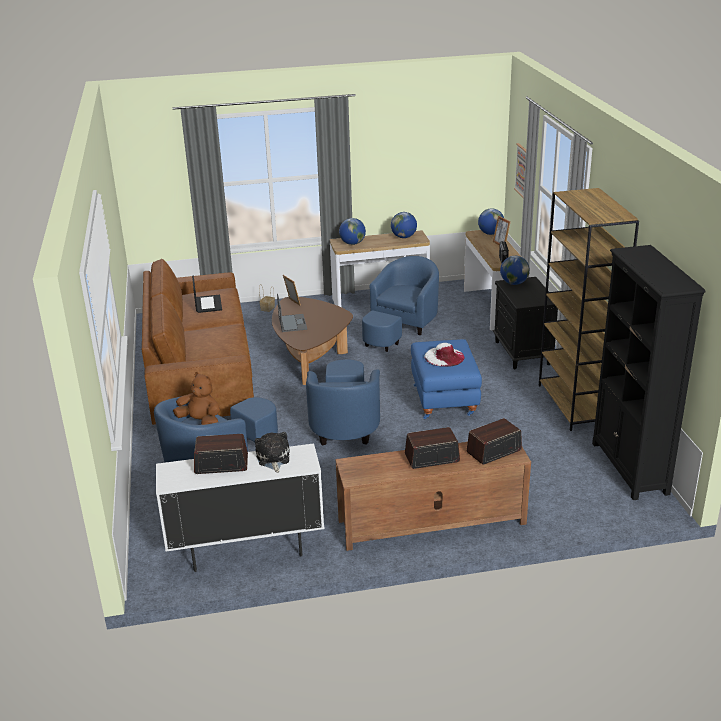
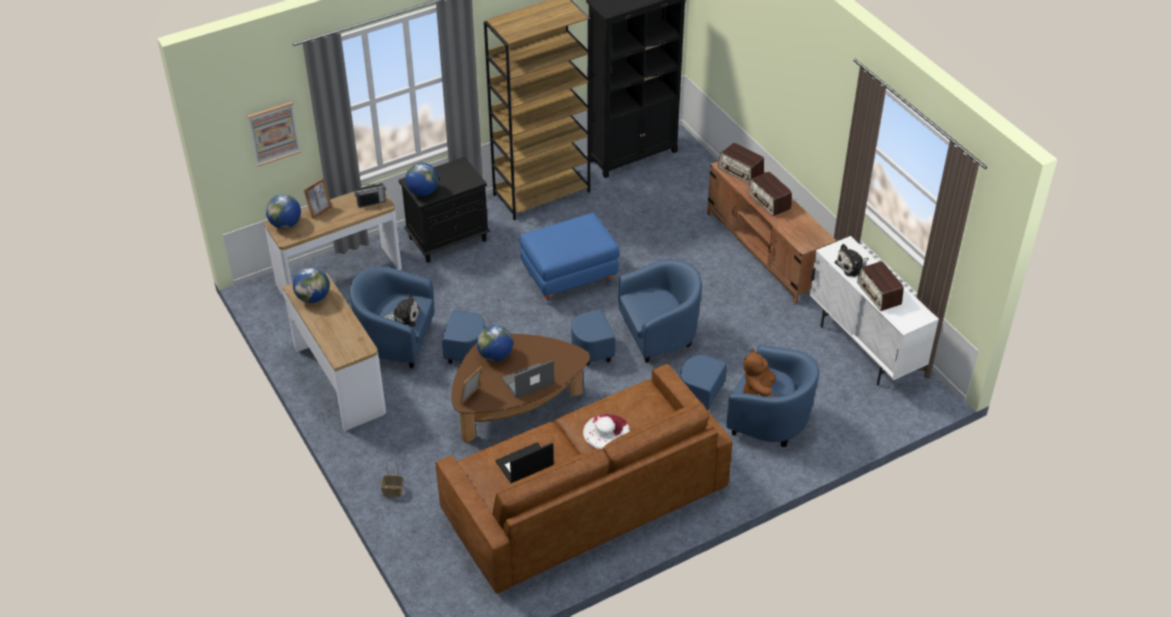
camera: 110 degrees left, 15 degrees up
(352, 243) = (347, 340): globe -> globe (495, 355)
(398, 294) = (404, 317): none -> plush toy
(444, 357) = (573, 237): white hat -> white hat (607, 432)

